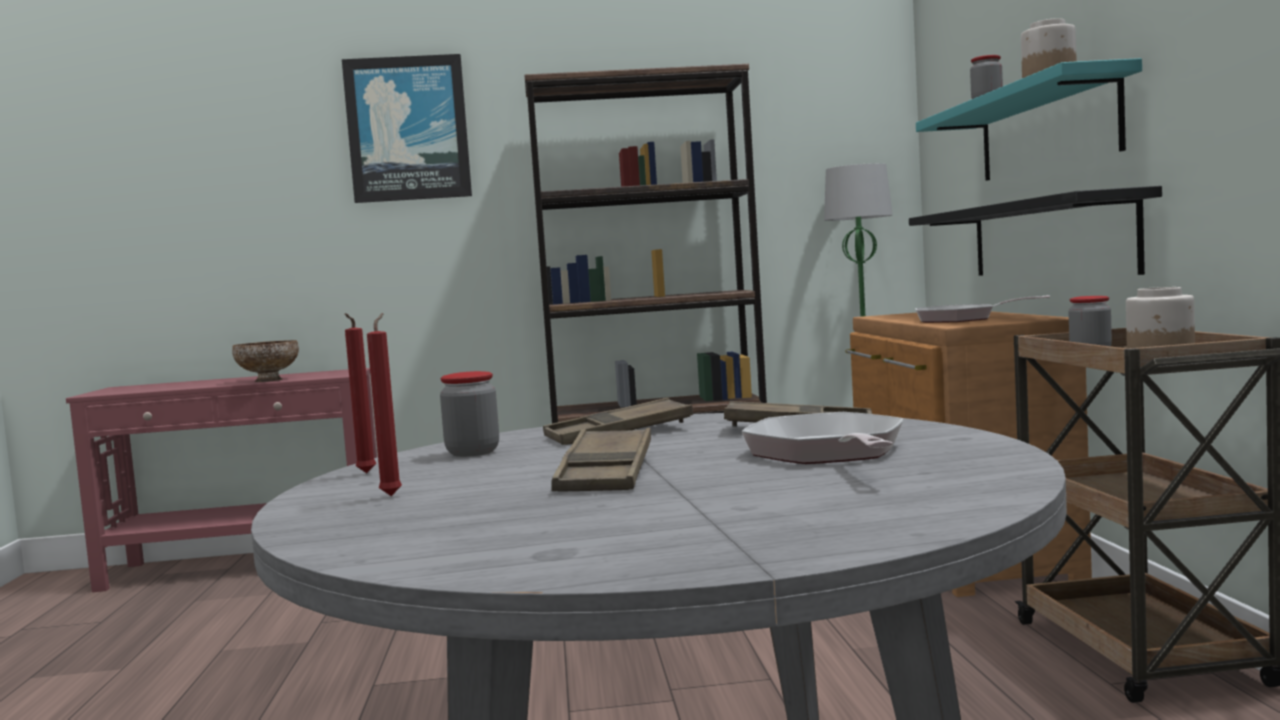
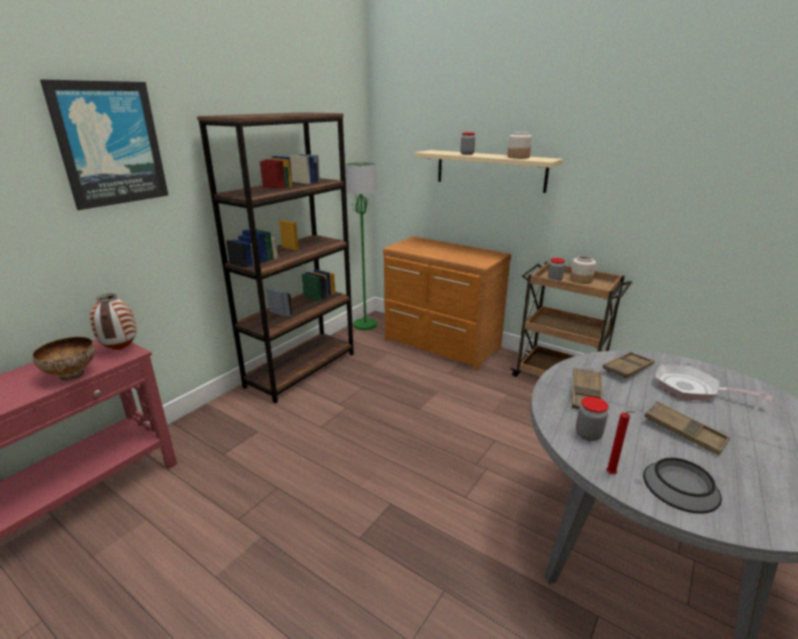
camera: 50 degrees left, 20 degrees up
(341, 373) = (120, 349): none -> vase
(393, 495) = (680, 486): red candle -> bowl
(962, 319) = (460, 254): frying pan -> none
(1046, 130) = (490, 170): turquoise shelf -> beige shelf
(1048, 238) = (486, 217): black shelf -> none

